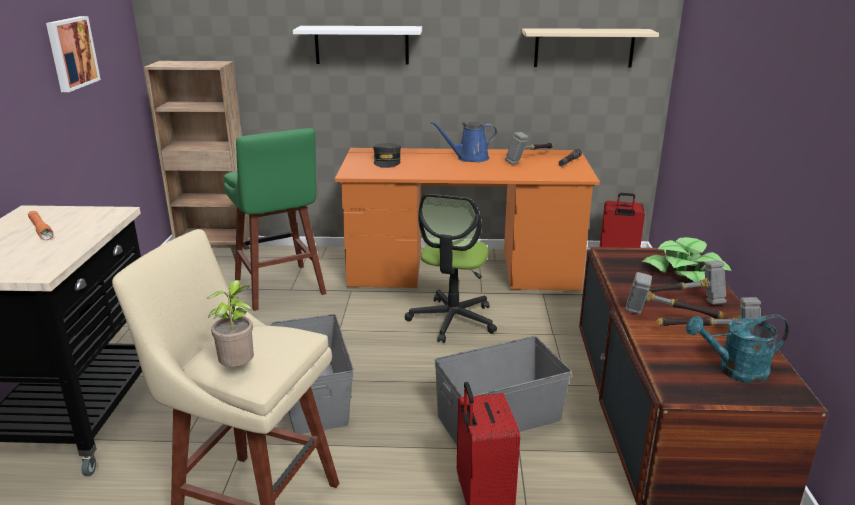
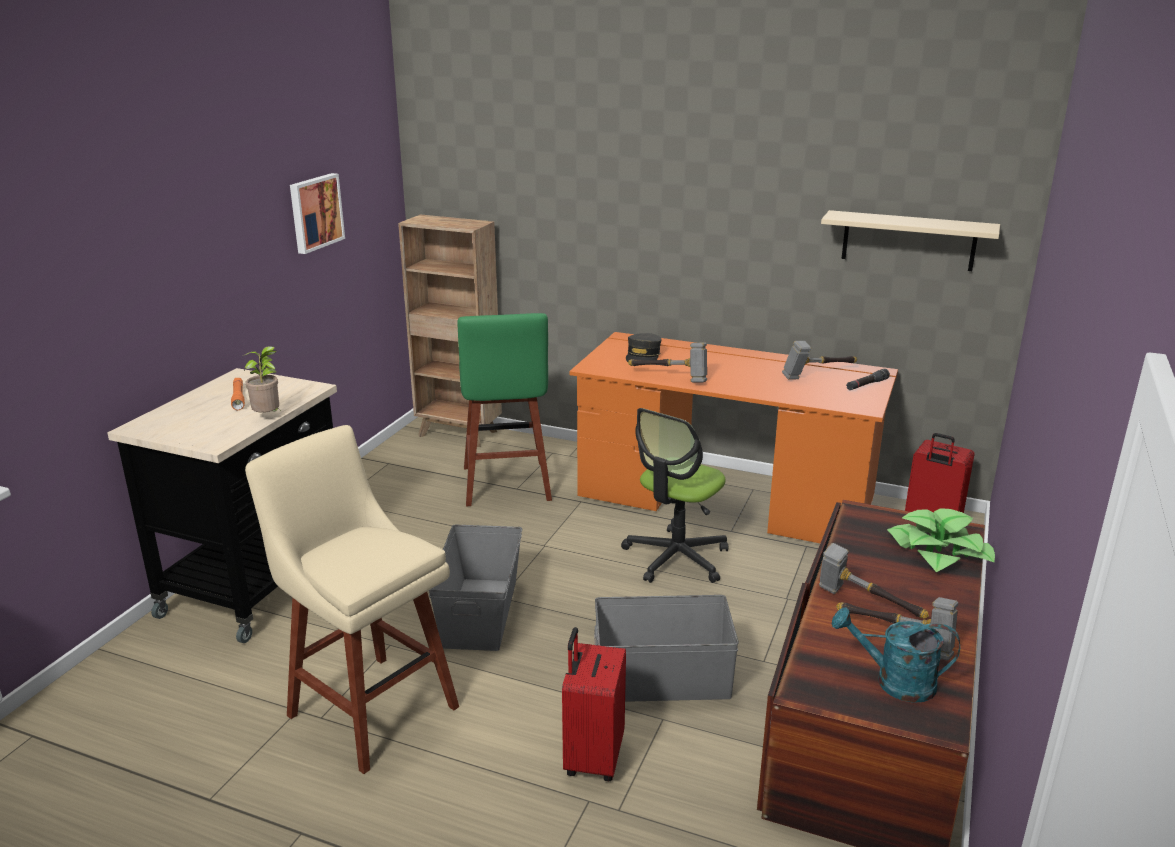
camera: 20 degrees right, 0 degrees up
(239, 368) = (344, 567): potted plant -> potted plant (268, 417)
(361, 45) = (635, 214): white shelf -> none
(469, 158) = (744, 364): blue watering can -> none
(681, 302) = (900, 589): hammer -> hammer (670, 378)

